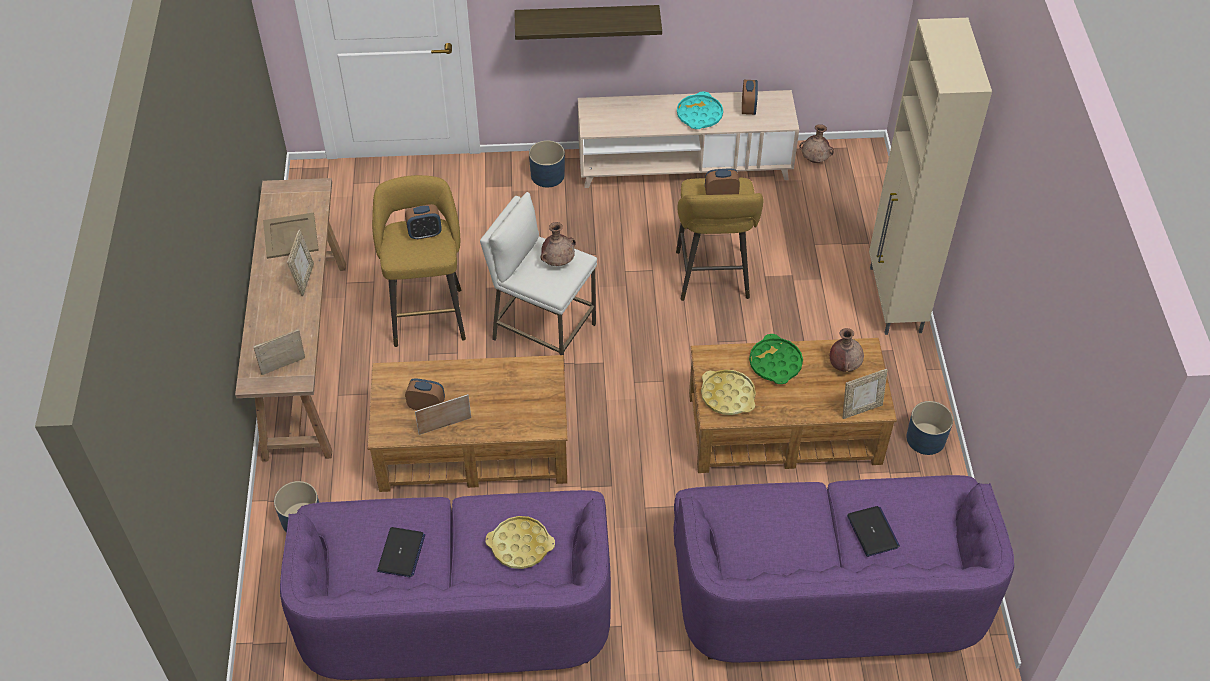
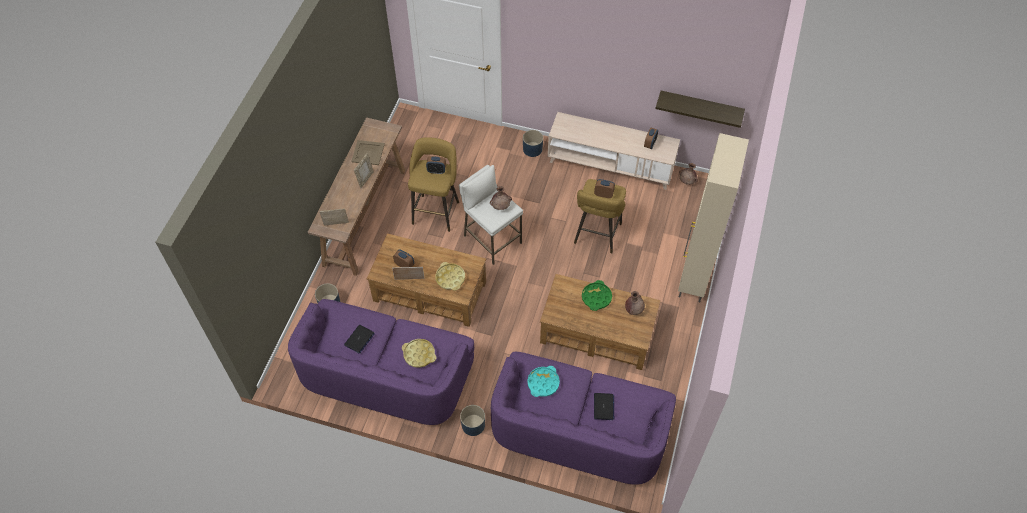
camera: 20 degrees right, 5 degrees up
(587, 21) = (566, 73): shelf -> shelf (700, 106)
(699, 115) = (620, 140): turquoise tray -> turquoise tray (543, 383)
(727, 396) = (562, 308): yellow tray -> yellow tray (450, 278)
(861, 409) = (631, 337): picture frame -> none
(926, 439) = (673, 363): blue planter -> blue planter (473, 425)

